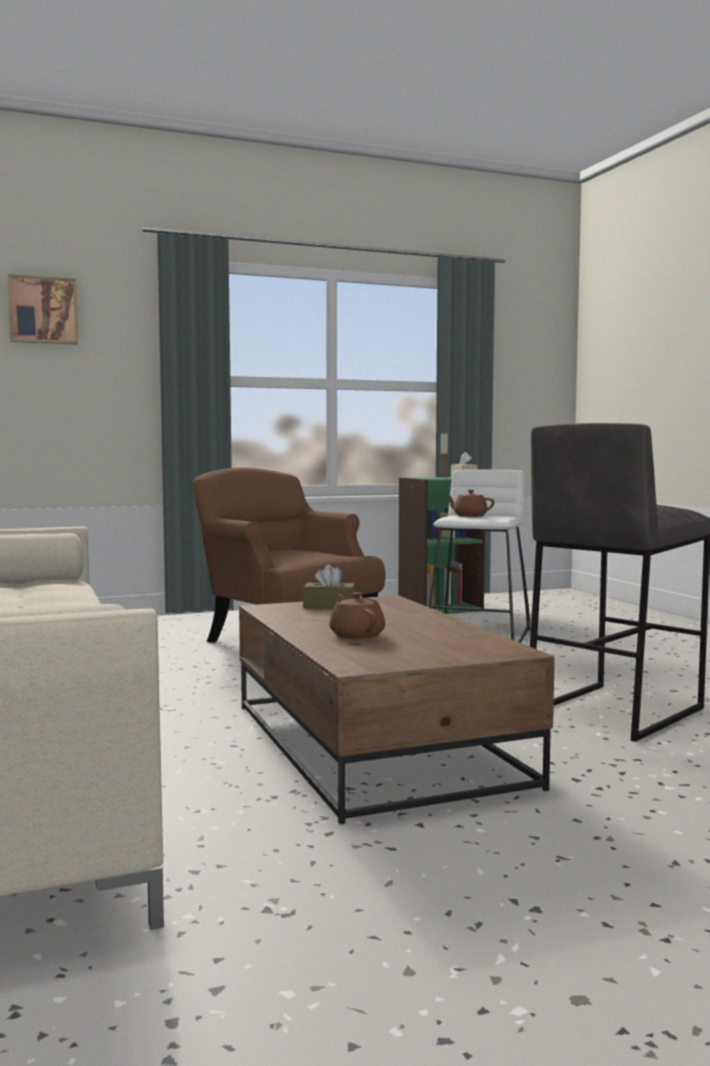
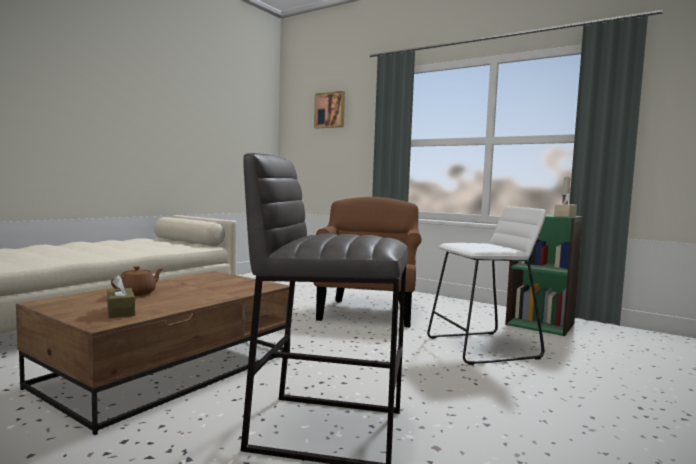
camera: 55 degrees right, 0 degrees up
(329, 606) = (229, 280): brown tissue box -> brown tissue box (120, 311)
(469, 516) = (477, 244): brown teapot -> none

